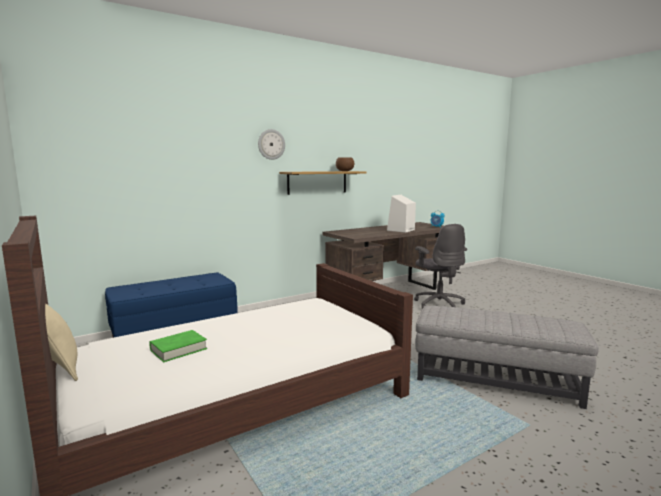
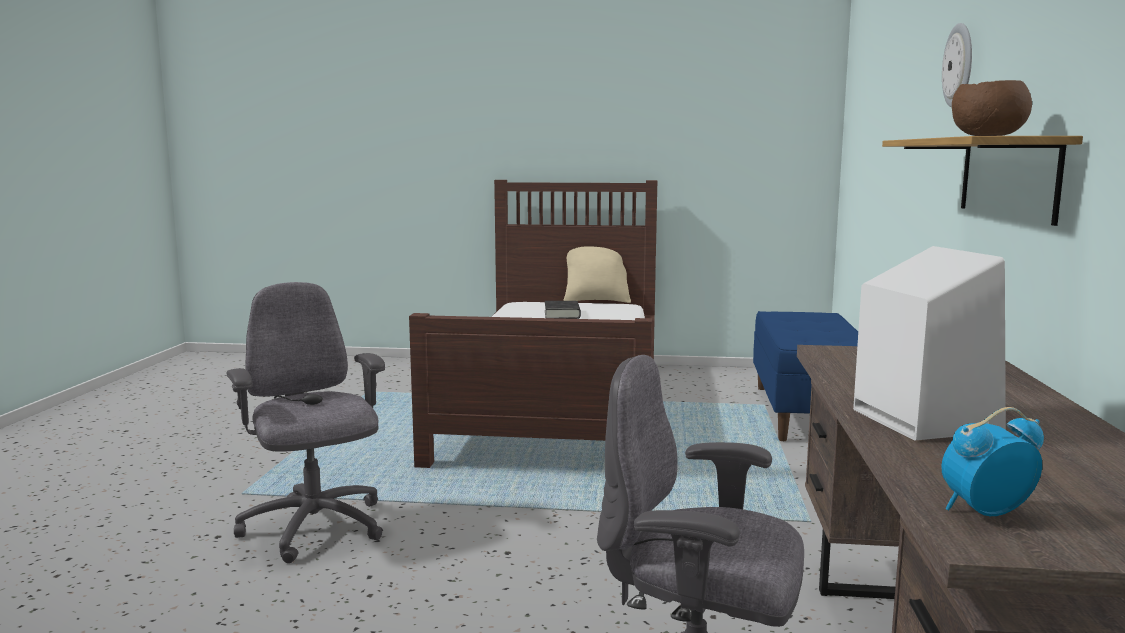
camera: 130 degrees right, 0 degrees up
(178, 349) = (562, 314): green book -> black book
(495, 381) = (314, 529): grey ottoman -> grey office chair

